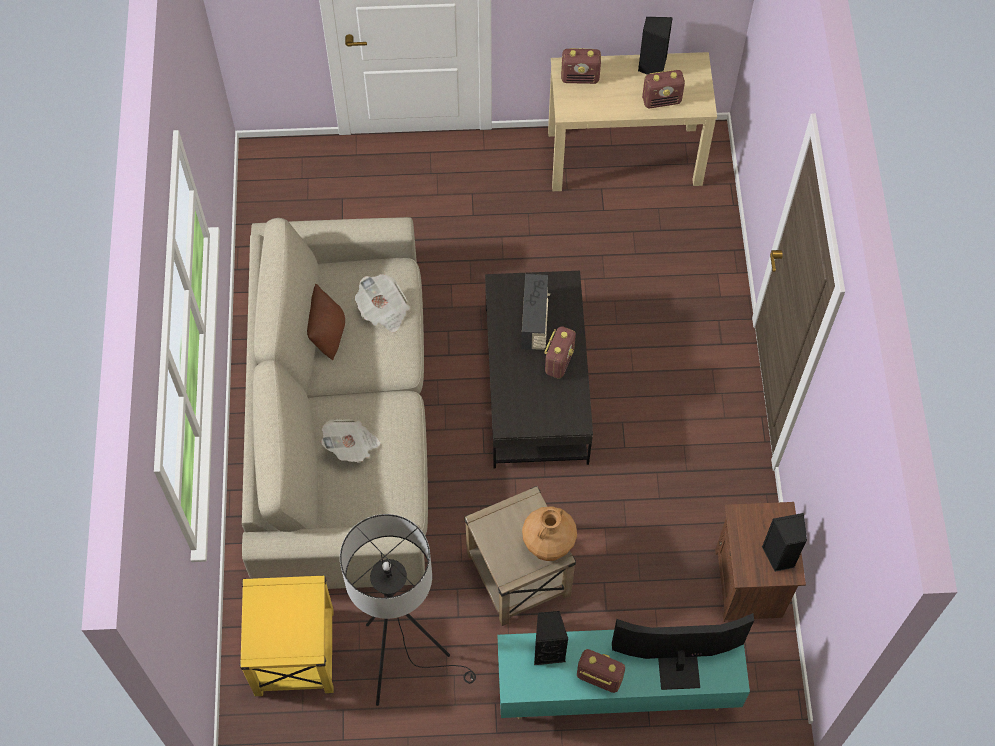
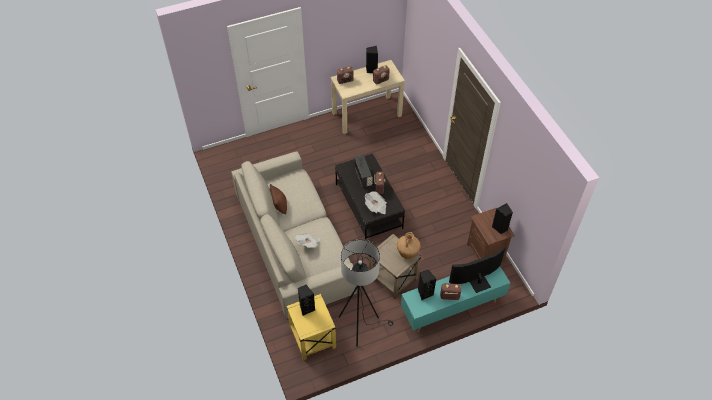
camera: 20 degrees left, 10 degrees down
(282, 599) = (306, 308): none -> black speaker
(383, 310) = (299, 189): newspaper -> newspaper (376, 207)

